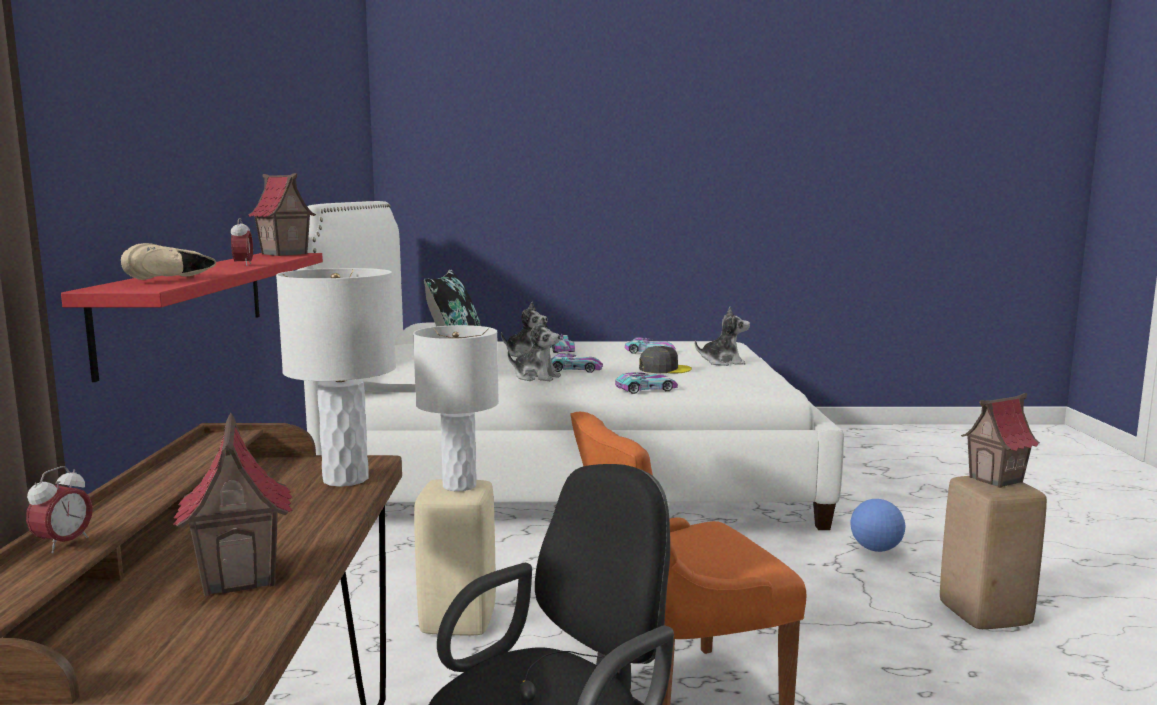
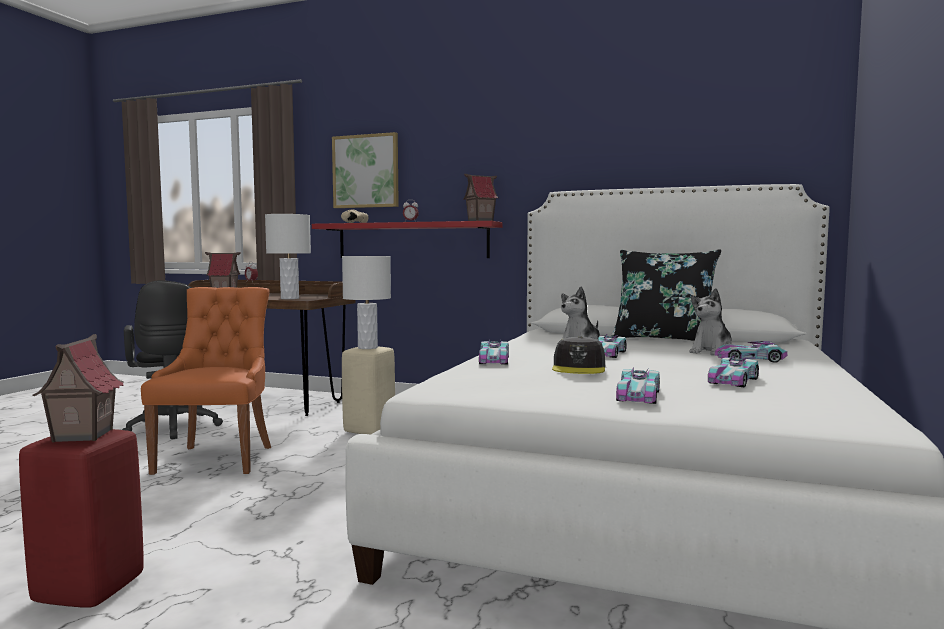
camera: 110 degrees right, 5 degrees down
(113, 138) = (366, 171): none -> picture
(723, 362) = (638, 396): plush toy -> toy car
(876, 549) = (279, 592): football -> none
(984, 616) = (89, 588): beige stool -> red stool

